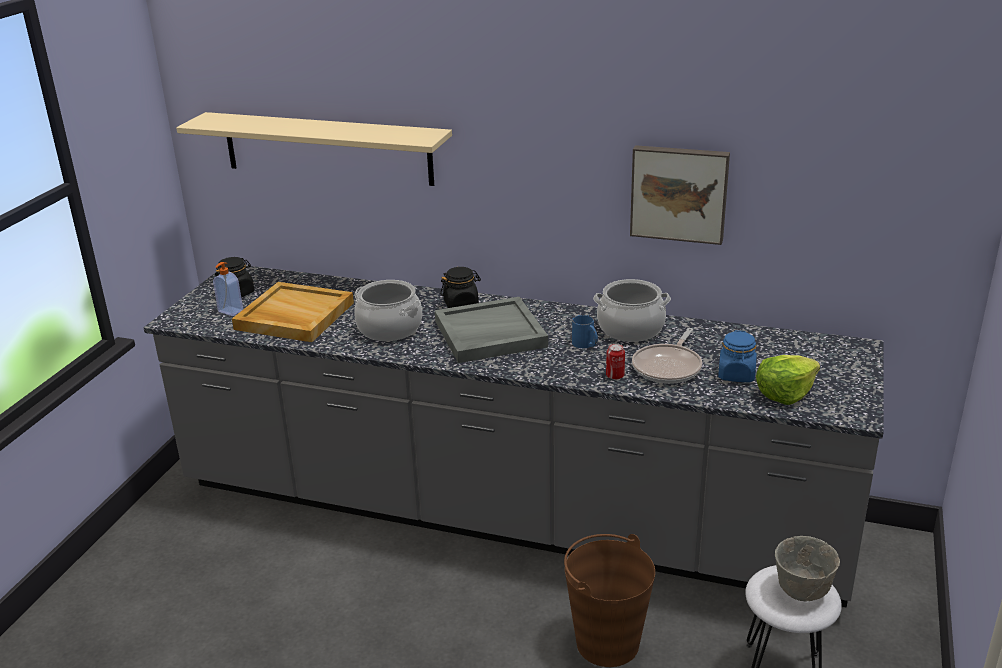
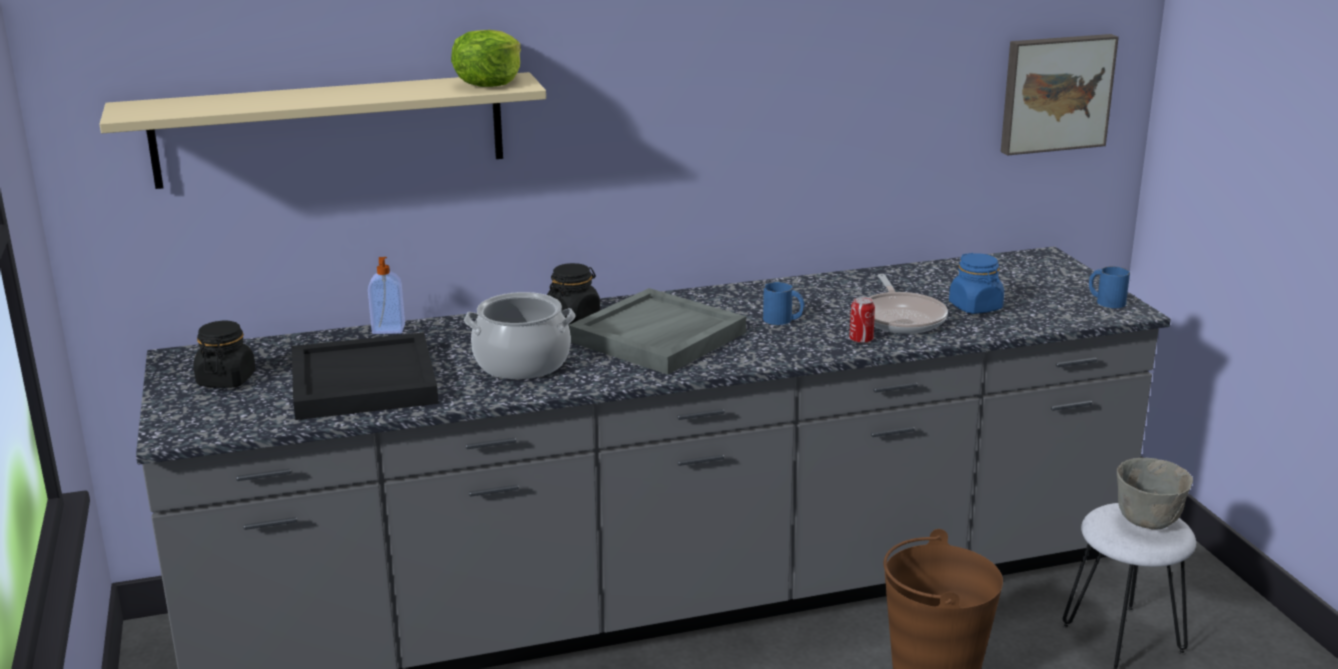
camera: 35 degrees left, 5 degrees down
(230, 311) = (253, 402): soap dispenser -> soap dispenser (388, 330)
(293, 316) = (362, 383): beige tray -> black tray
(630, 328) = (806, 294): cooking pot -> none
(679, 193) = (829, 112): picture -> picture (1055, 93)
(784, 393) = (1043, 311): lettuce -> lettuce (489, 82)
(849, 400) = (1105, 301): none -> blue mug

